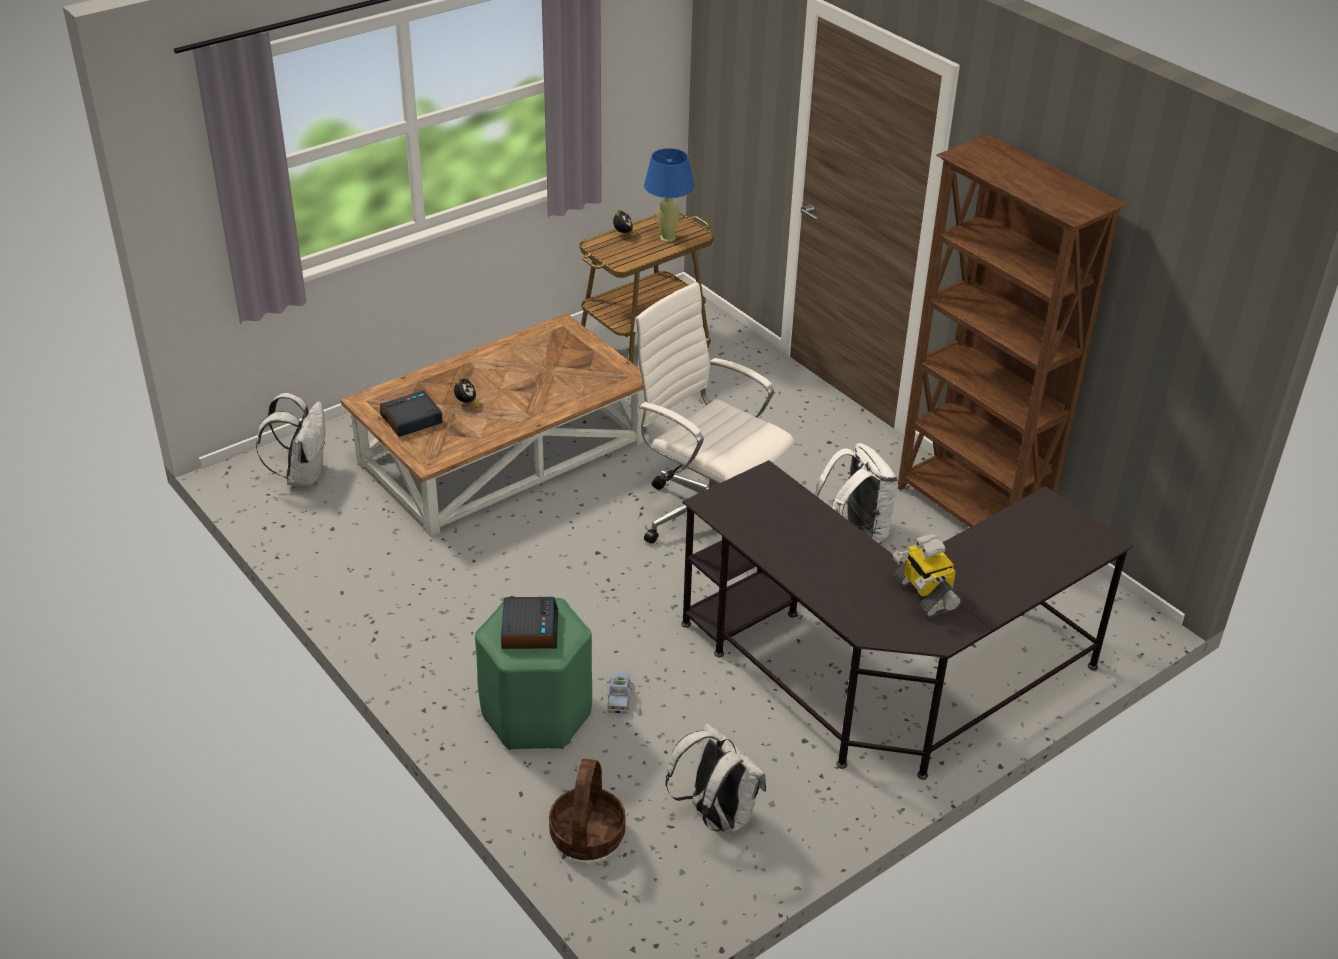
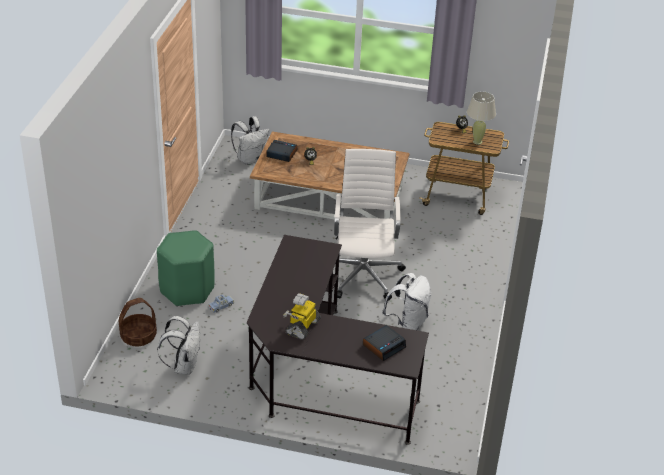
camera: 50 degrees right, 0 degrees up
(529, 629) = (184, 244): alarm clock -> alarm clock (384, 346)
(668, 238) = (477, 142): blue table lamp -> beige table lamp
(970, 515) = (469, 354): brown bookcase -> none

